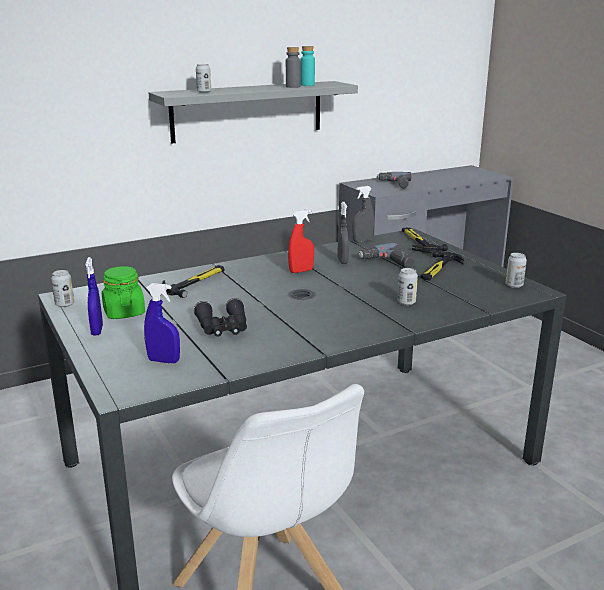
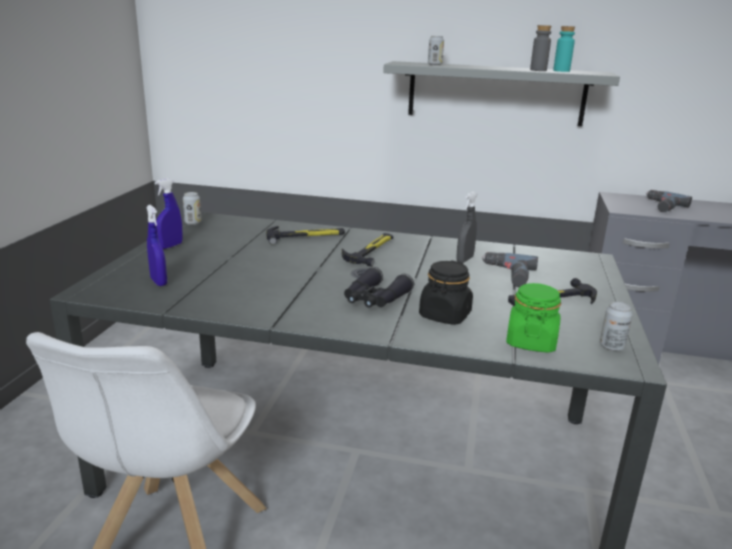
camera: 40 degrees right, 0 degrees up
(124, 312) = (213, 240): green jar -> green jar (531, 342)
(223, 328) = (247, 276): black binoculars -> black binoculars (375, 299)
(301, 271) = (407, 255): red spray bottle -> none
(362, 241) = (525, 249): grey spray bottle -> none
(406, 302) = (445, 315): can -> black jar
(418, 242) = (586, 267): hammer -> hammer (371, 250)

